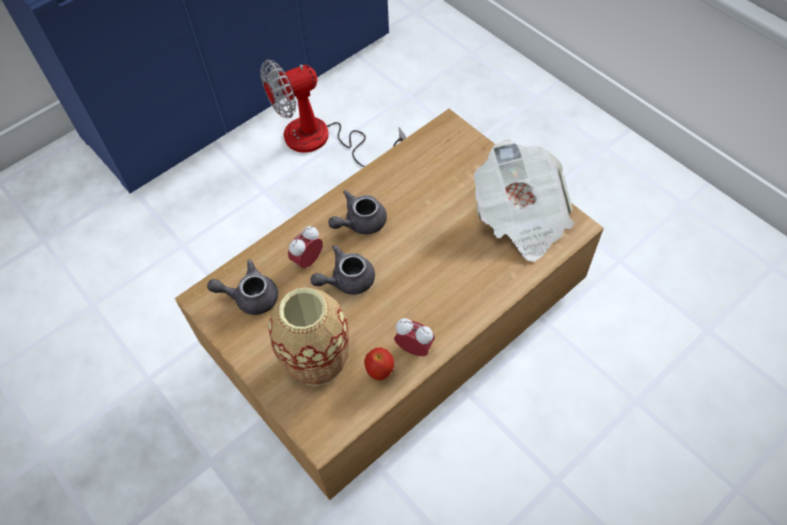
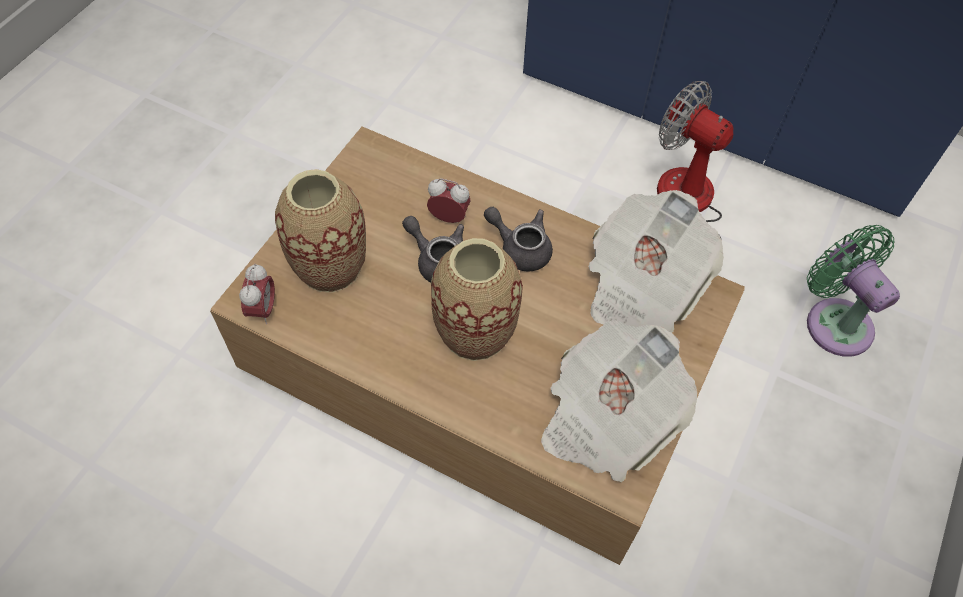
camera: 65 degrees right, 0 degrees up
(250, 297) = (385, 184): grey teapot -> none
(380, 372) = (334, 329): apple -> none
(414, 348) = (375, 353): alarm clock -> alarm clock (263, 310)
(423, 275) = (475, 333): none -> vase
(424, 161) = (642, 284): none -> newspaper
(448, 99) = (834, 321): none -> green fan

